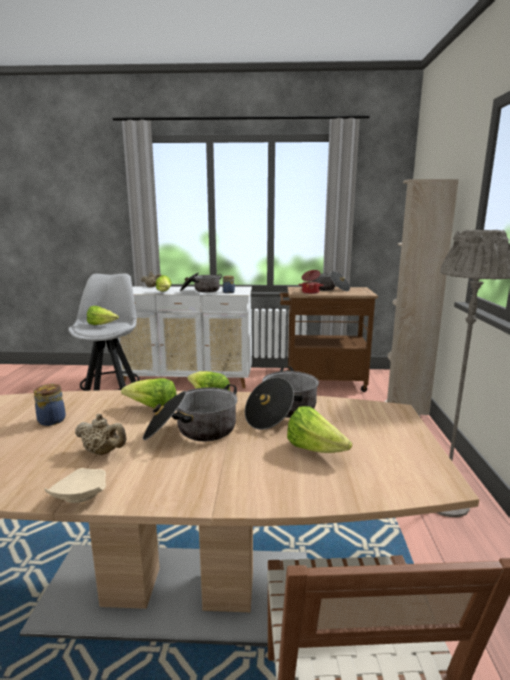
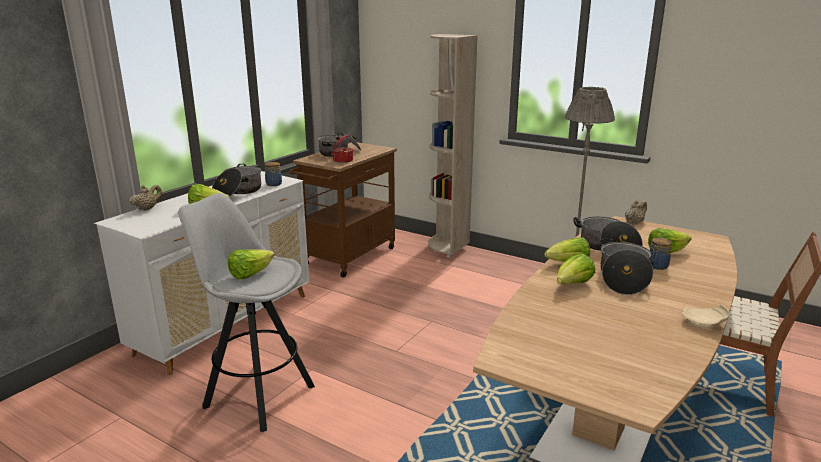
camera: 60 degrees left, 5 degrees up
(50, 420) = (571, 326): jar -> jar (657, 266)
(103, 452) = (644, 311): beige teapot -> beige teapot (634, 223)

